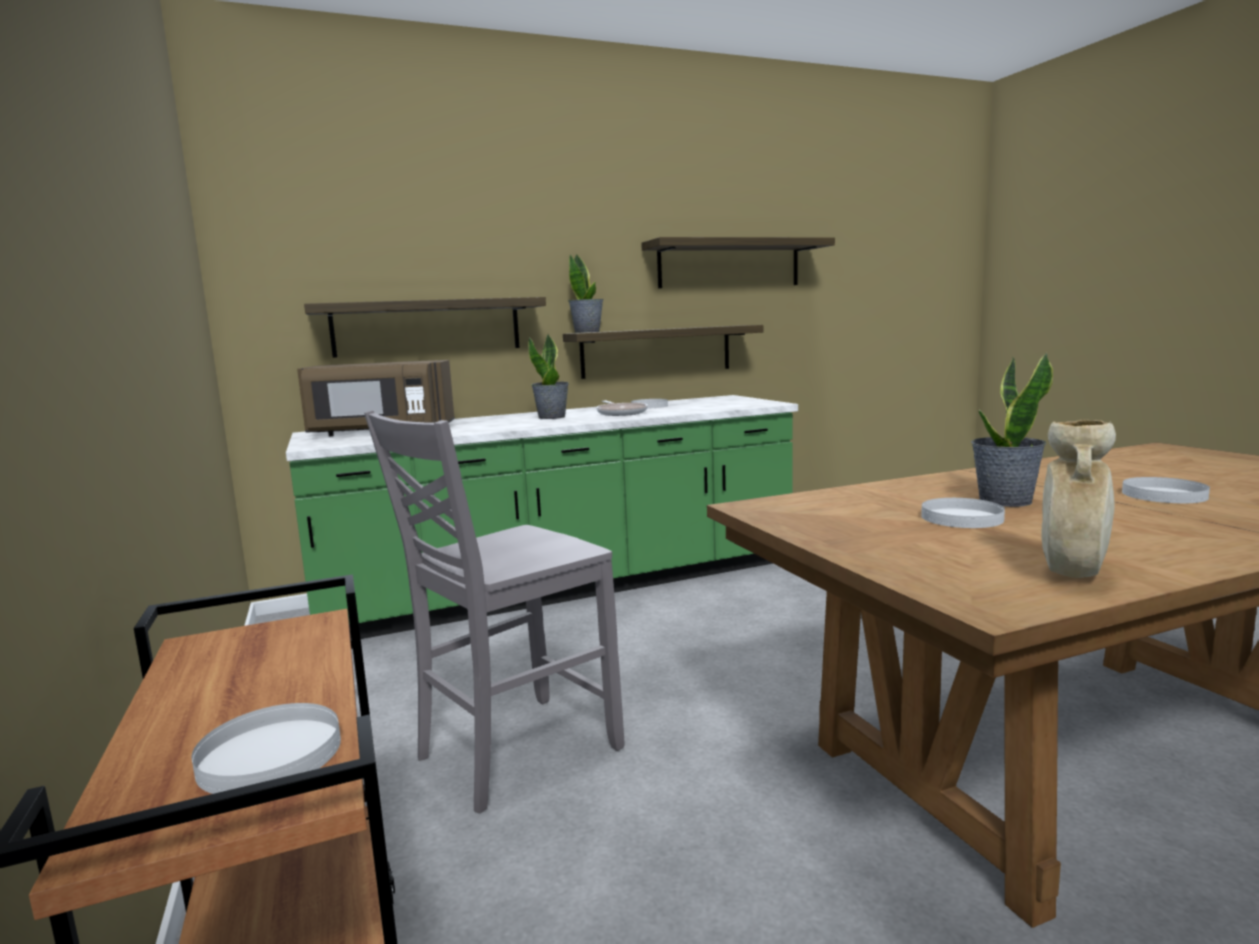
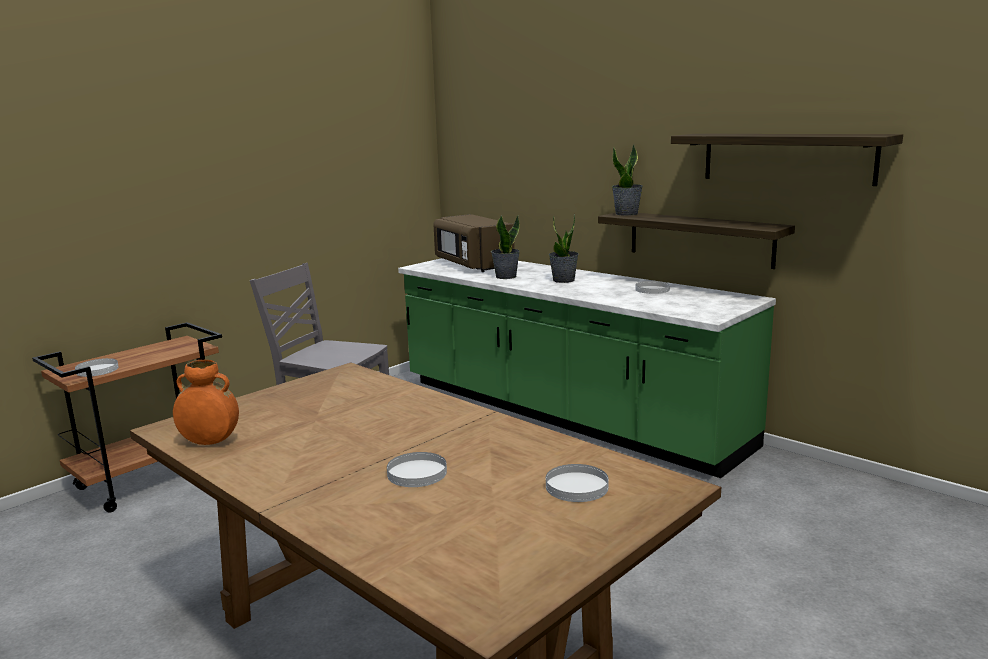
camera: 65 degrees right, 5 degrees up
(427, 327) = (534, 195): shelf -> none
(621, 413) = (600, 290): frying pan -> none
(962, 517) = (328, 417): white plate -> white plate (577, 486)
(1004, 501) = (379, 426): potted plant -> potted plant (505, 276)
(1072, 574) = (209, 442): beige vase -> orange vase

